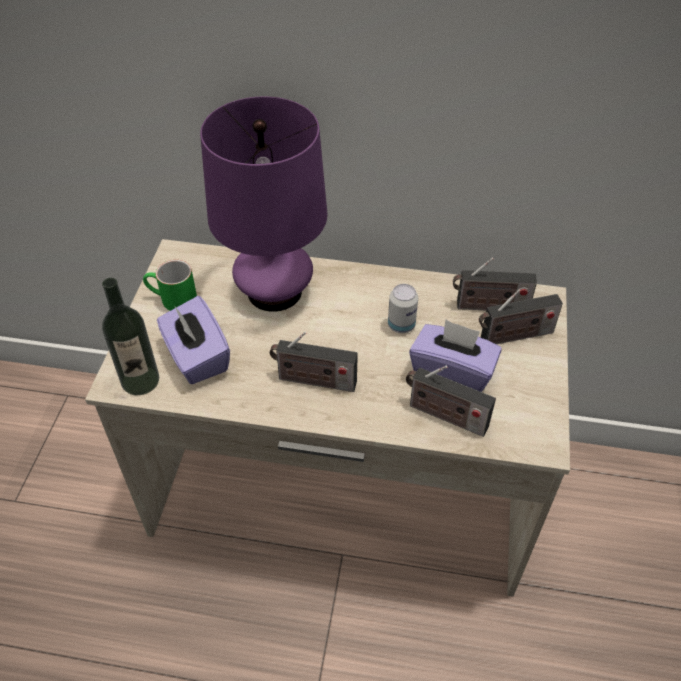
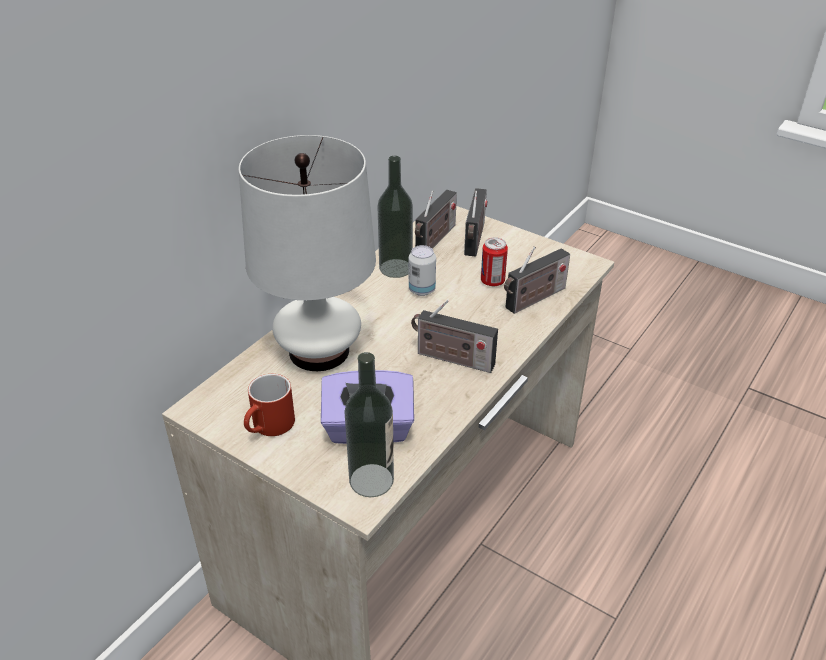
camera: 65 degrees left, 10 degrees down
(172, 300) = (269, 427): green mug -> red mug
(274, 291) = (319, 351): purple table lamp -> white table lamp
(313, 381) = (451, 359): radio -> radio turned 75 degrees clockwise
(422, 295) = (396, 268): none -> bottle
(452, 373) = (492, 281): purple tissue box -> can

